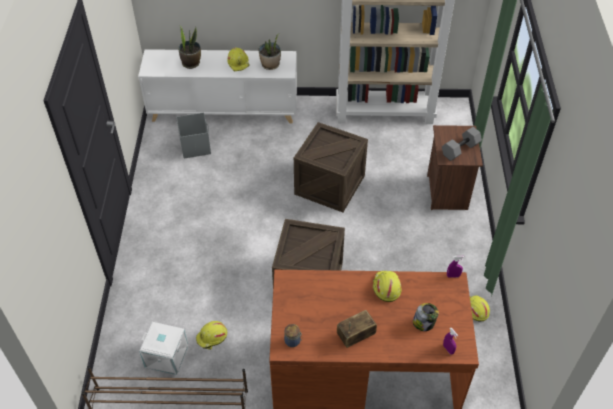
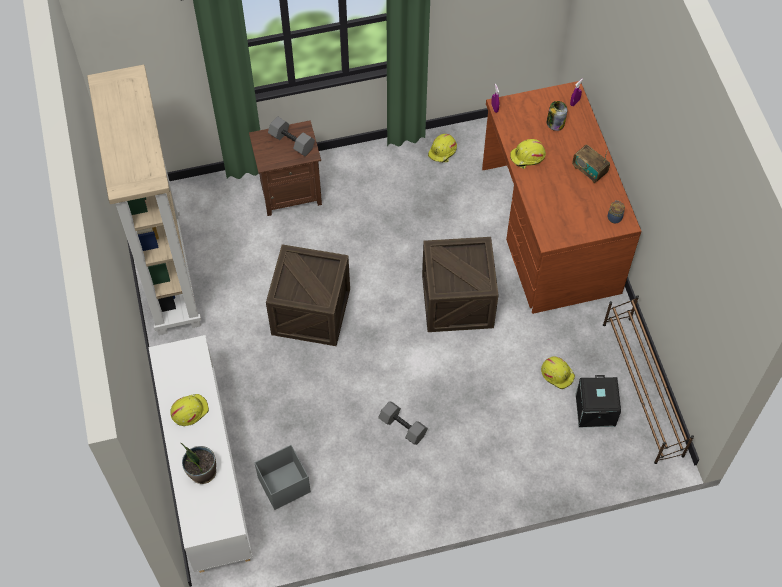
camera: 105 degrees left, 10 degrees up
(167, 356) = (594, 409): white storage box -> black storage box
(209, 219) = (402, 427): none -> grey dumbbell
(270, 65) = (185, 370): potted plant -> none

